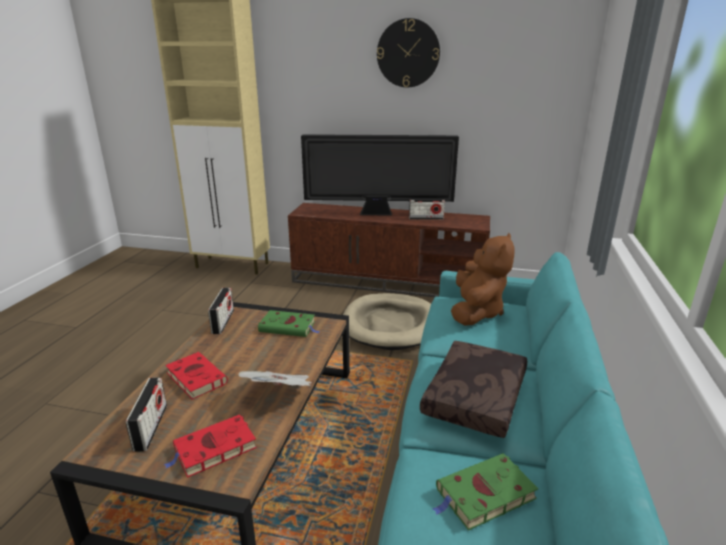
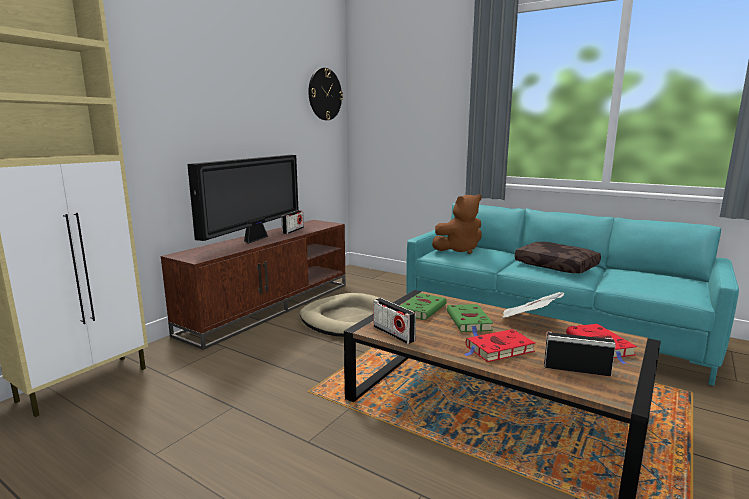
camera: 70 degrees left, 10 degrees down
(223, 322) = (393, 334): radio -> radio turned 150 degrees counterclockwise
(408, 53) = (245, 81): wall clock -> wall clock (324, 94)
(476, 312) = (459, 250): brown plush toy -> brown plush toy turned 120 degrees clockwise
(483, 495) = (640, 276): green book -> green book (469, 322)

